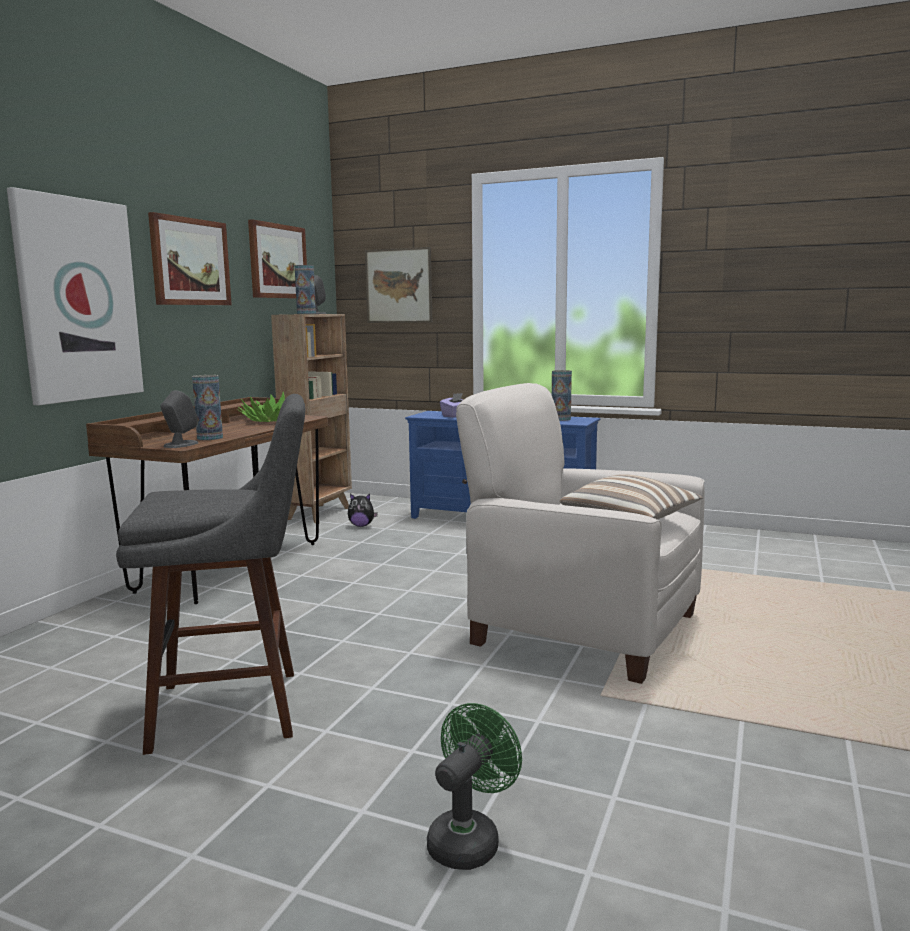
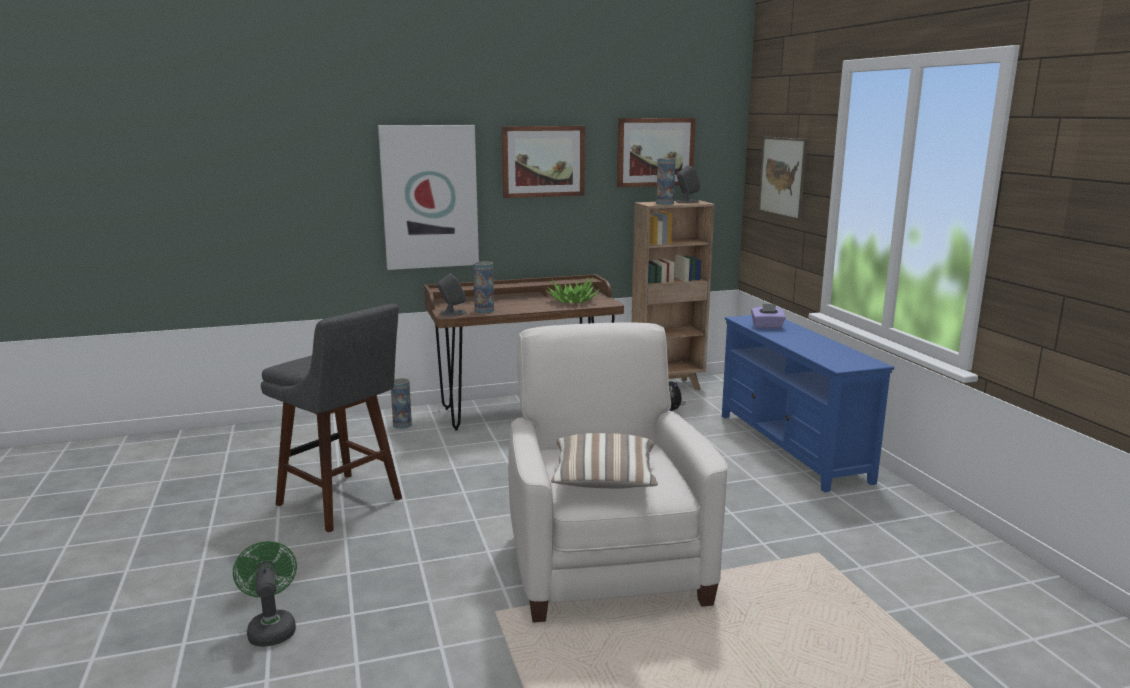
camera: 50 degrees right, 5 degrees up
(469, 838) = (271, 628): green fan -> green fan turned 105 degrees counterclockwise
(561, 419) = (842, 357): vase -> vase (402, 425)

